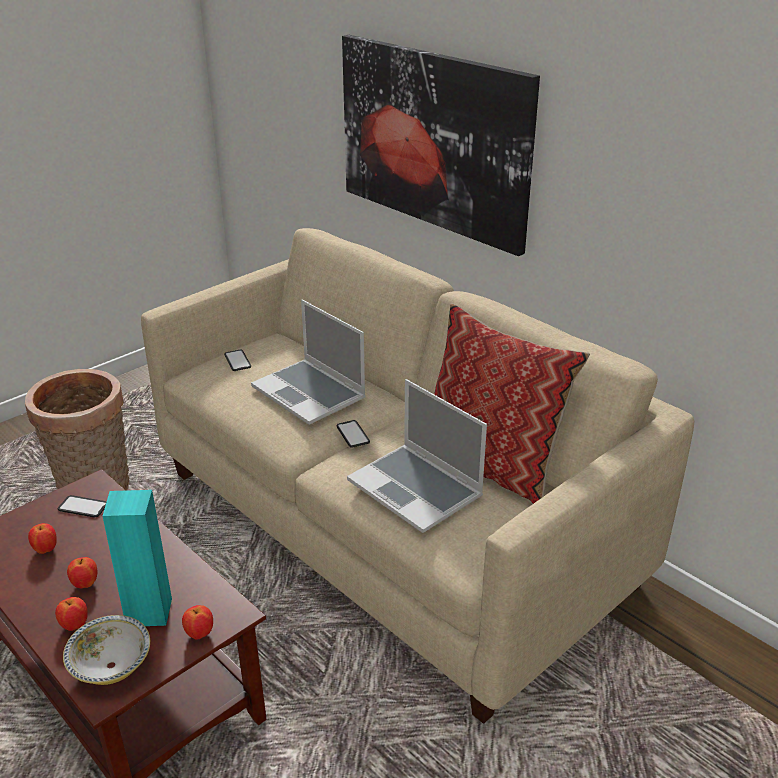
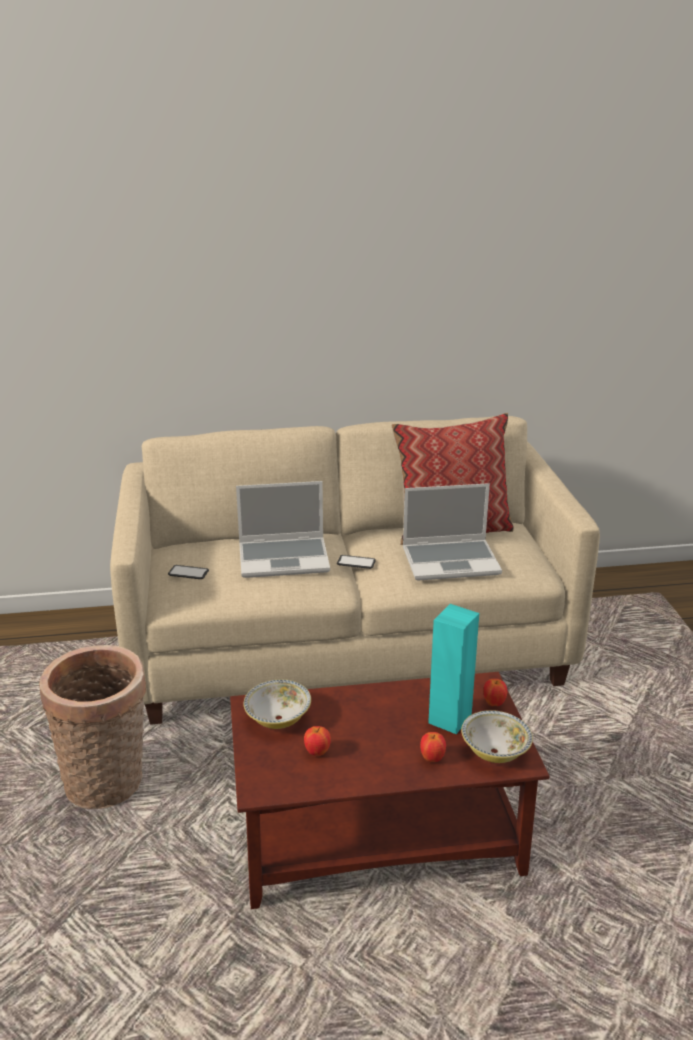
camera: 55 degrees left, 5 degrees down
(83, 507) = (278, 718): phone -> bowl
(85, 584) = (386, 741): apple -> none
(434, 140) = (261, 320): picture -> none

